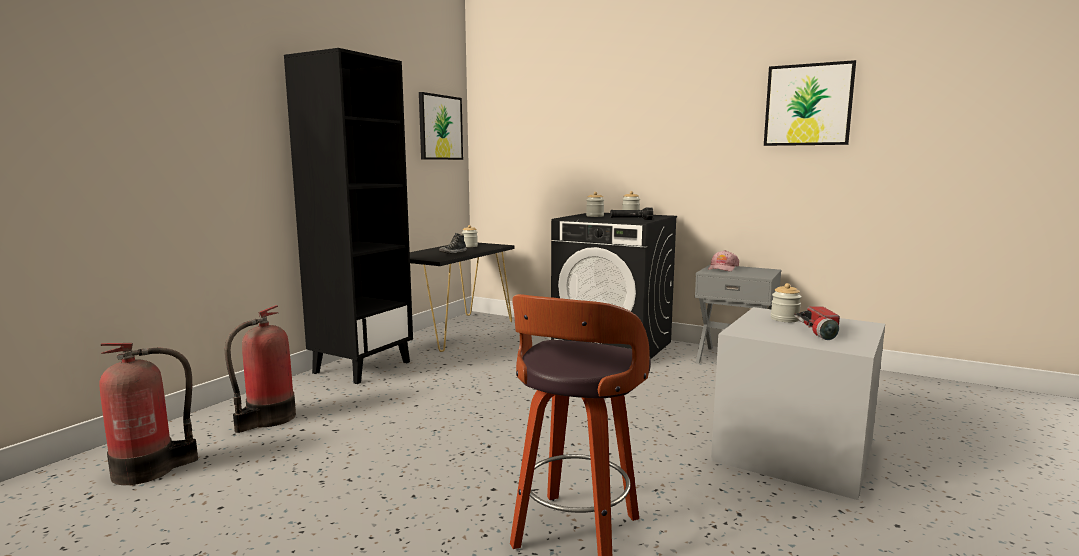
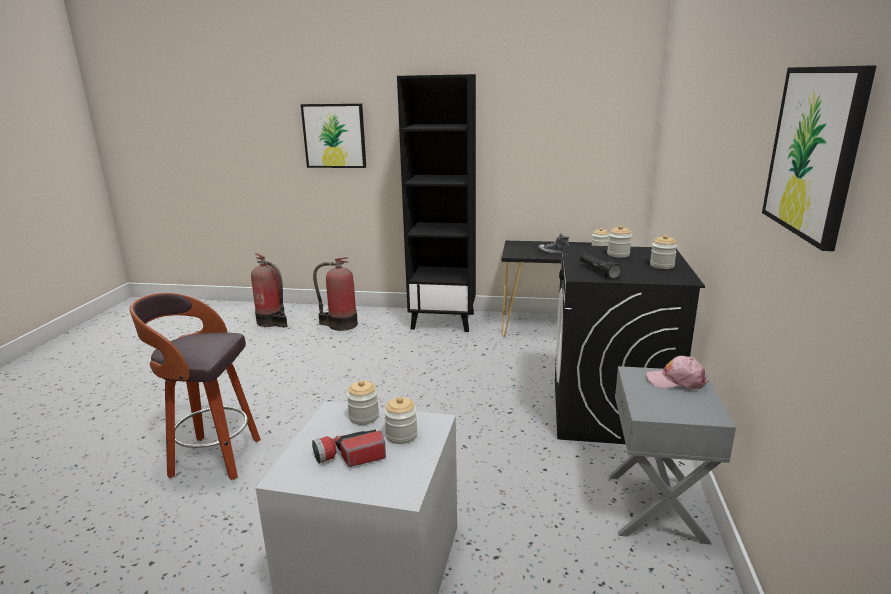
camera: 70 degrees right, 10 degrees up
(440, 127) = (604, 119): picture -> picture (334, 136)
(753, 325) = (364, 417): none -> jar

